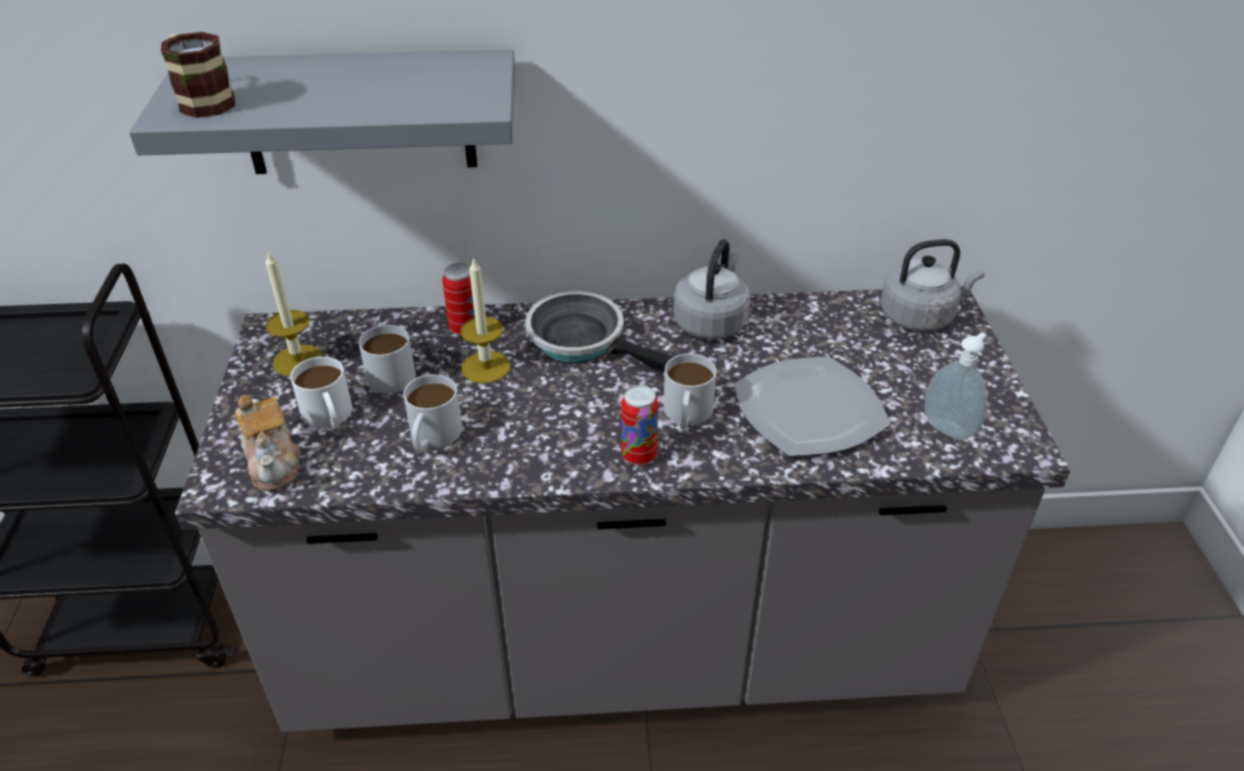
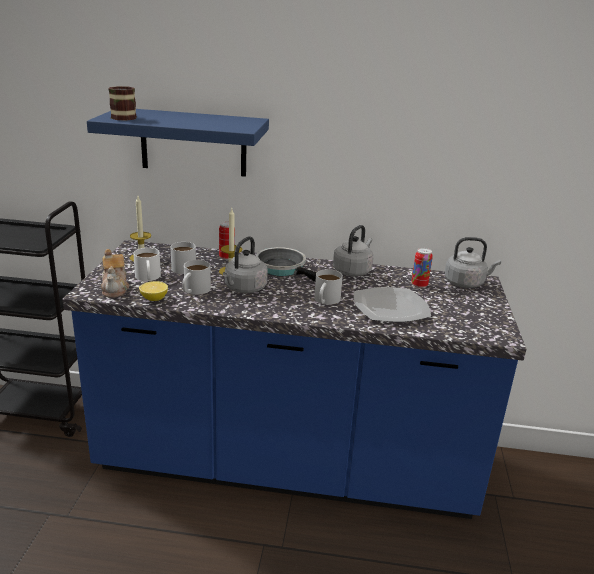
camera: 10 degrees right, 15 degrees down
(357, 113) = (193, 142): grey shelf -> blue shelf
(361, 477) = (154, 299): none -> lemon
(526, 412) = (244, 289): none -> grey kettle
(622, 648) = (287, 466): grey counter -> blue counter
(638, 455) = (294, 311): can -> can (419, 285)
(949, 428) = (464, 324): soap dispenser -> none

